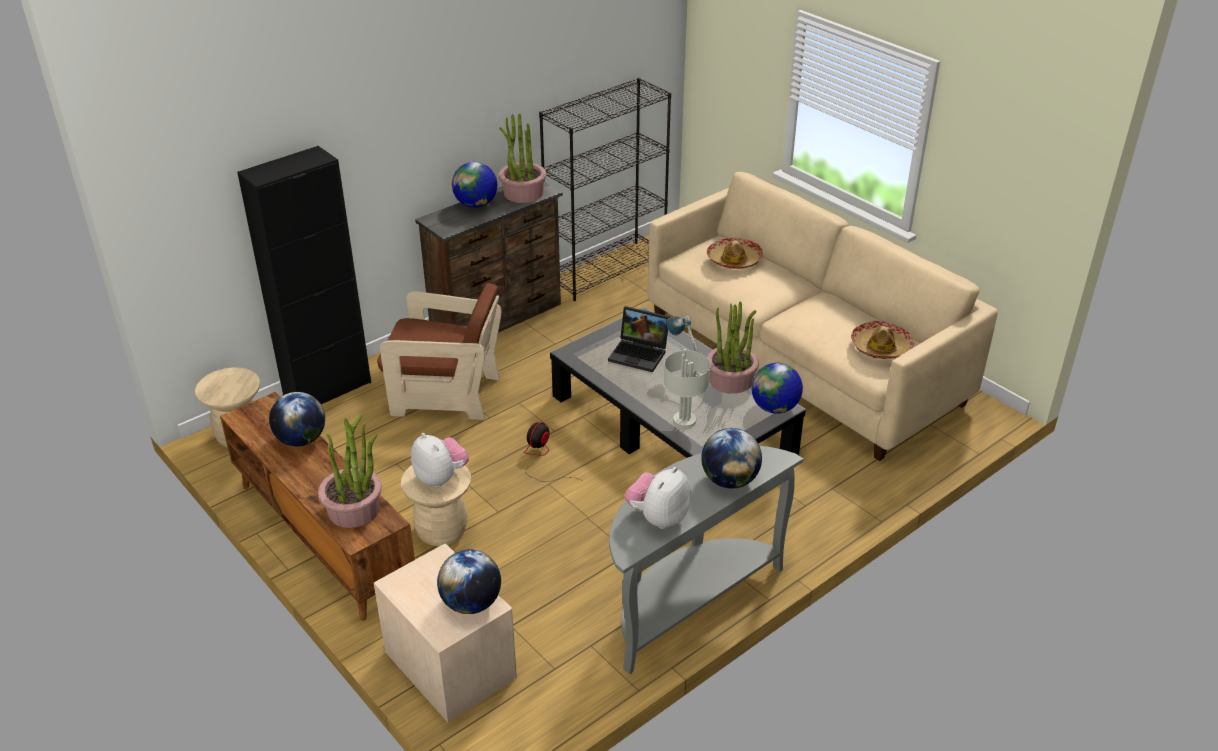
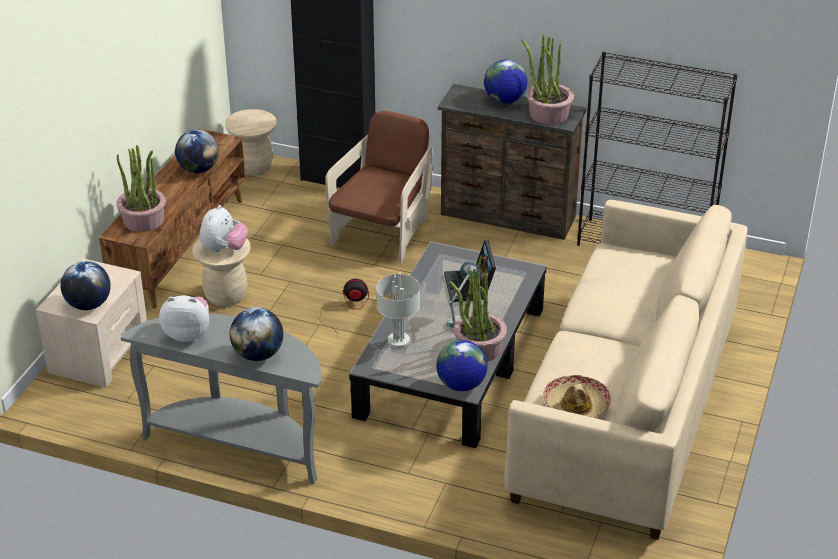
camera: 60 degrees right, 0 degrees up
(445, 394) = (382, 232): brown armchair -> brown armchair turned 135 degrees counterclockwise
(734, 260) = (635, 276): hat -> none

